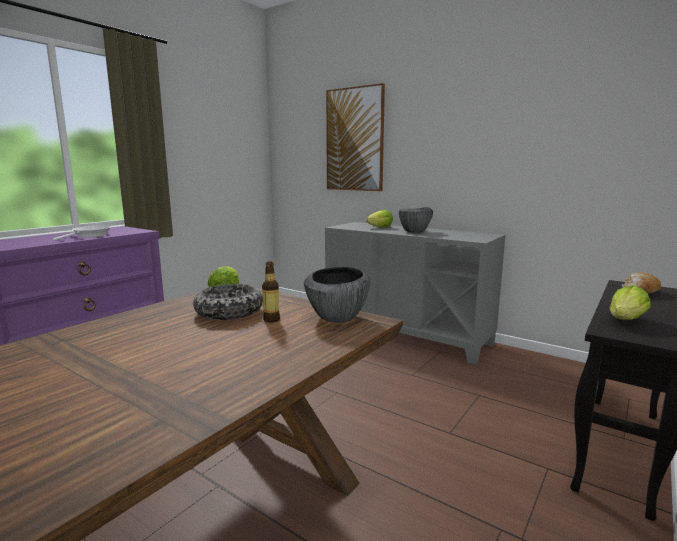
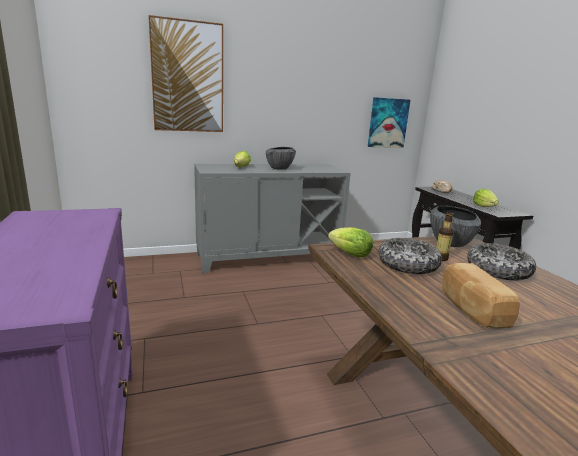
camera: 55 degrees left, 5 degrees up
(90, 235) = (71, 236): white frying pan -> none
(135, 342) = (471, 309): none -> bread
(273, 344) = (498, 270): none -> bowl
(613, 177) = (388, 123): none -> picture

